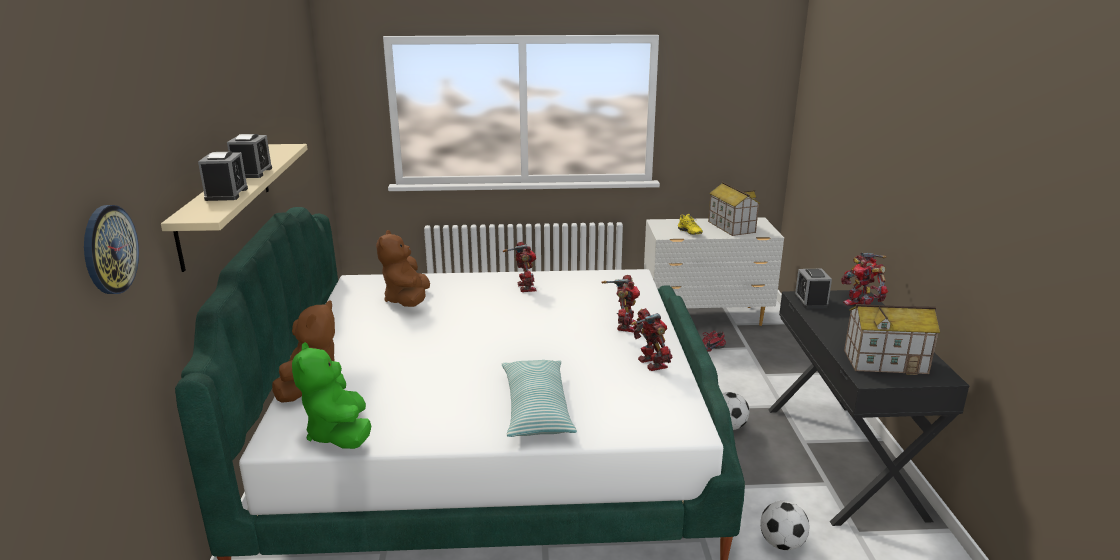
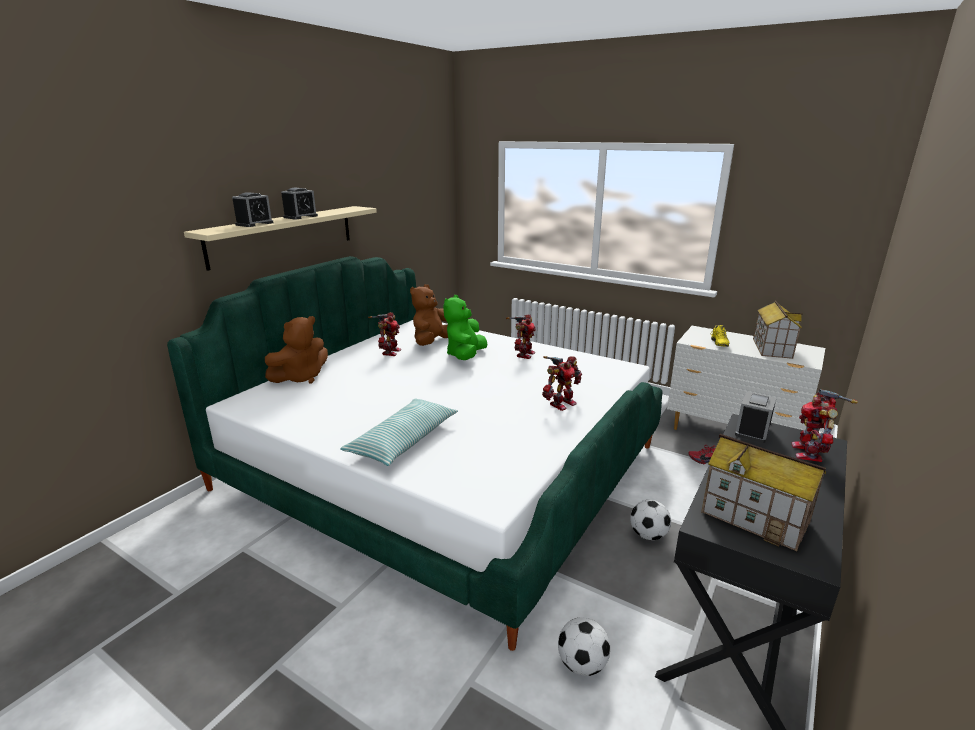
camera: 35 degrees right, 0 degrees up
(109, 249) = (109, 235): wall clock -> none
(339, 434) = (270, 411): green plush toy -> green plush toy (465, 356)
(650, 364) = (538, 439): toy robot -> toy robot (390, 352)

